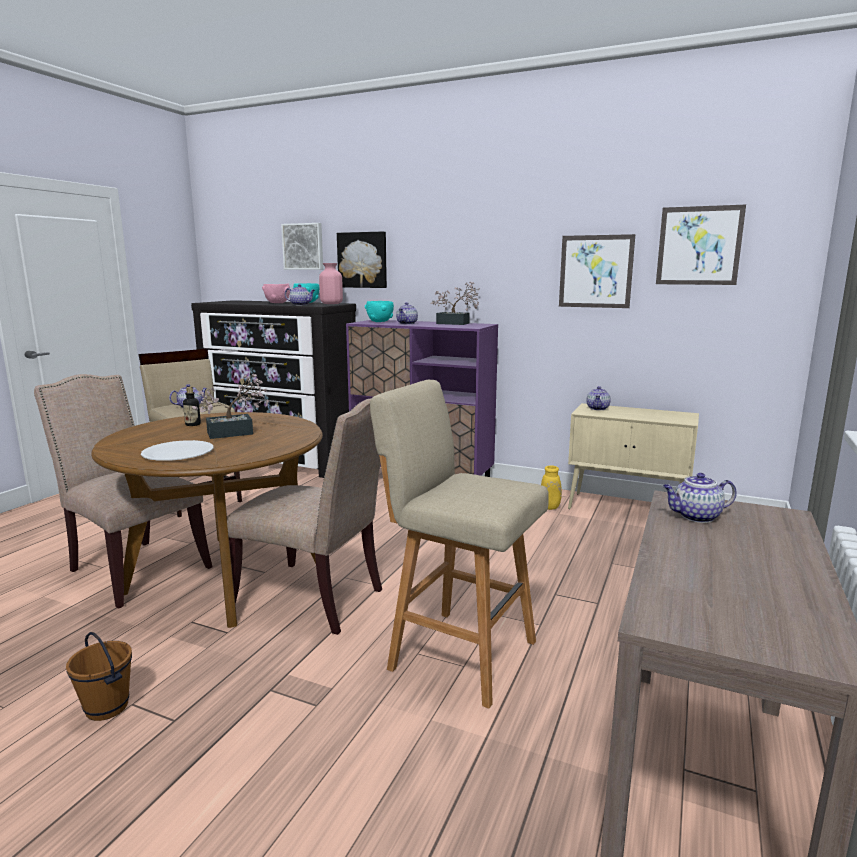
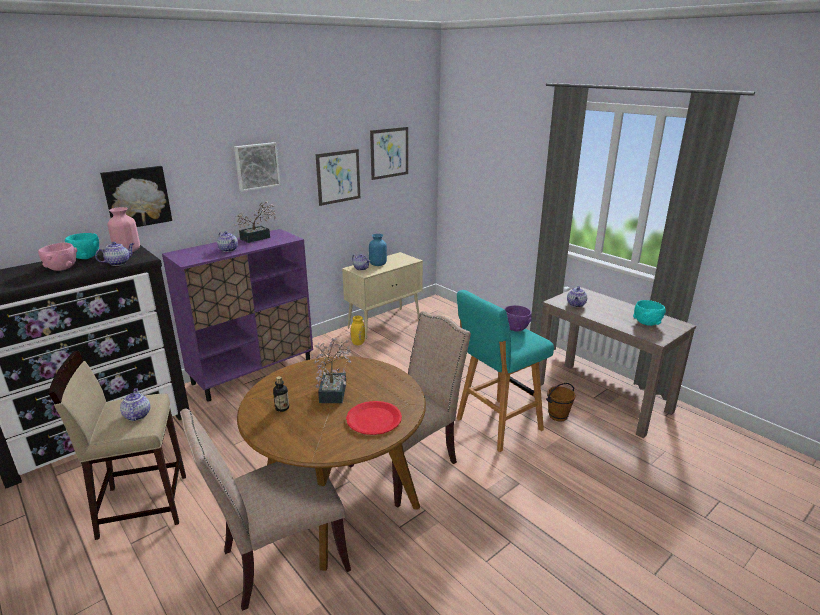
camera: 65 degrees left, 10 degrees up
(106, 708) = (485, 574): brown bucket -> brown bucket (558, 416)
(178, 453) = (374, 419): white plate -> red plate
(303, 246) = (47, 193): picture -> picture (256, 166)
(379, 322) = (193, 255): turquoise bowl -> turquoise bowl (646, 323)
(458, 653) = (496, 425): beige stool -> turquoise stool
(509, 488) = (515, 329): none -> purple bowl
(628, 411) = (378, 264): none -> blue vase

